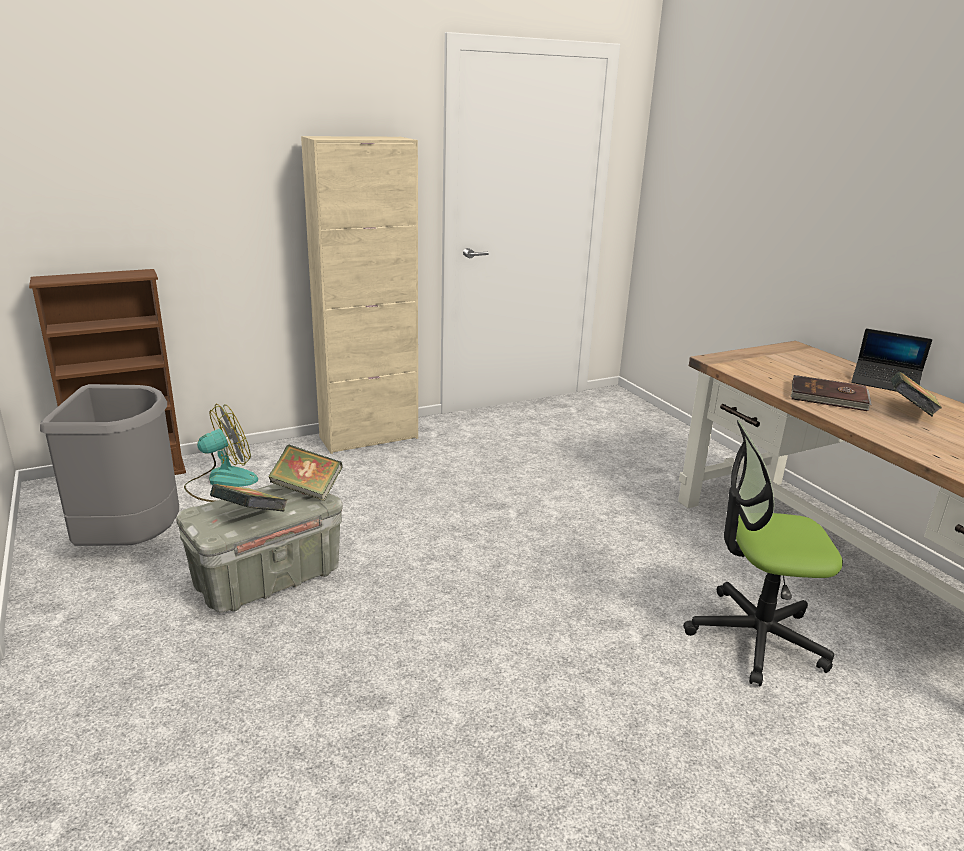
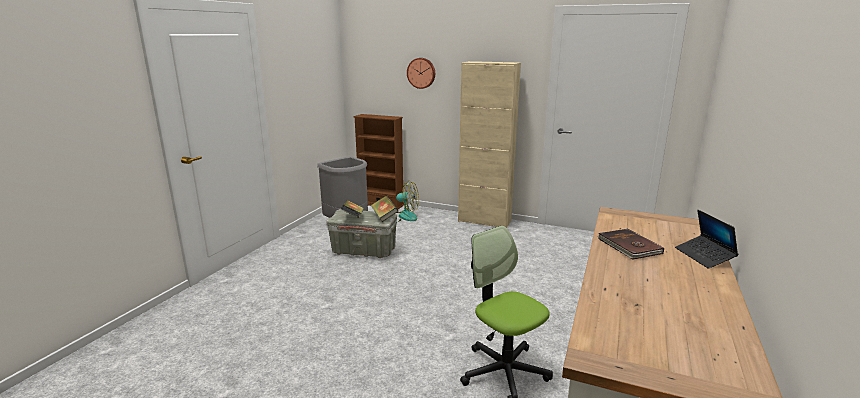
camera: 50 degrees right, 5 degrees down
(187, 165) = (421, 73): none -> wall clock
(909, 412) = (665, 271): book -> none

